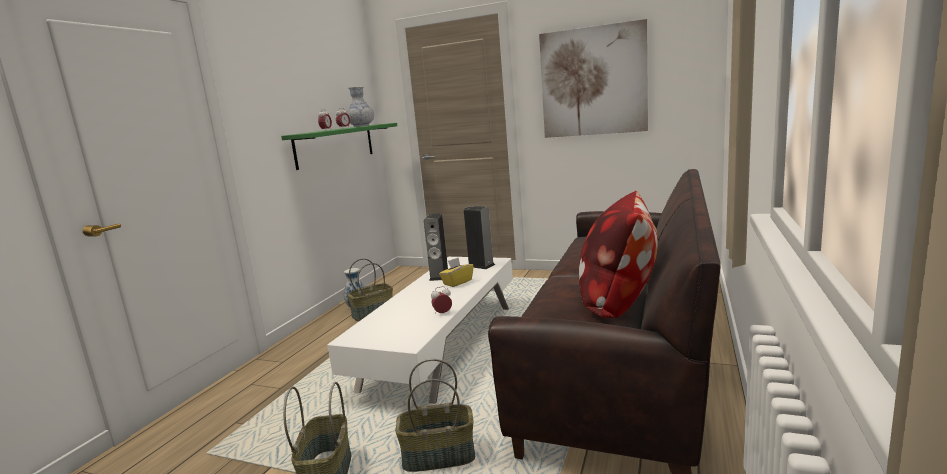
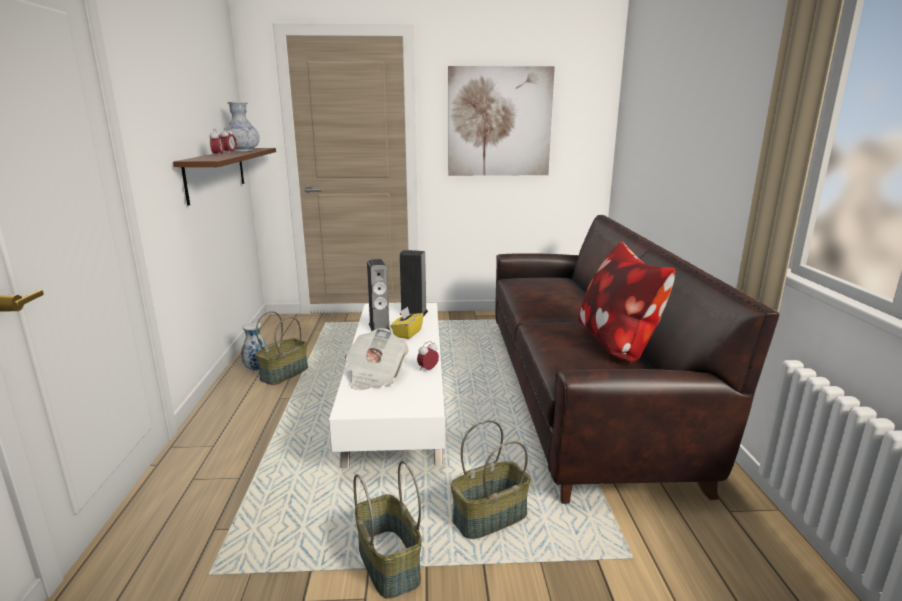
camera: 25 degrees left, 5 degrees up
(335, 145) = (216, 173): green shelf -> brown shelf
(395, 314) = (375, 375): none -> newspaper

